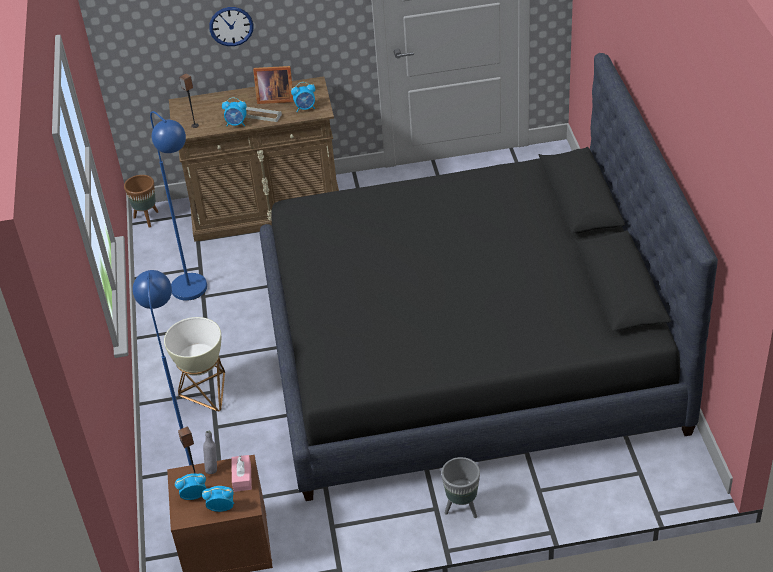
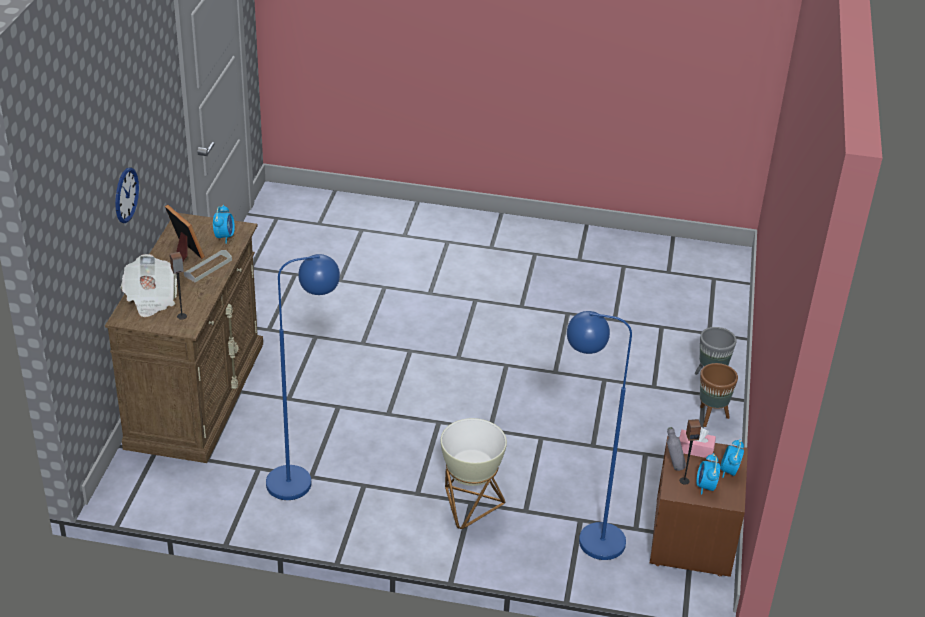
camera: 75 degrees left, 5 degrees down
(147, 218) = (127, 494): brown planter -> brown planter (710, 417)
(208, 105) = (151, 299): none -> newspaper
(236, 124) = (208, 287): alarm clock -> none
(274, 98) = (184, 252): picture frame -> picture frame turned 60 degrees counterclockwise
(467, 350) = (518, 322): black bed -> none

